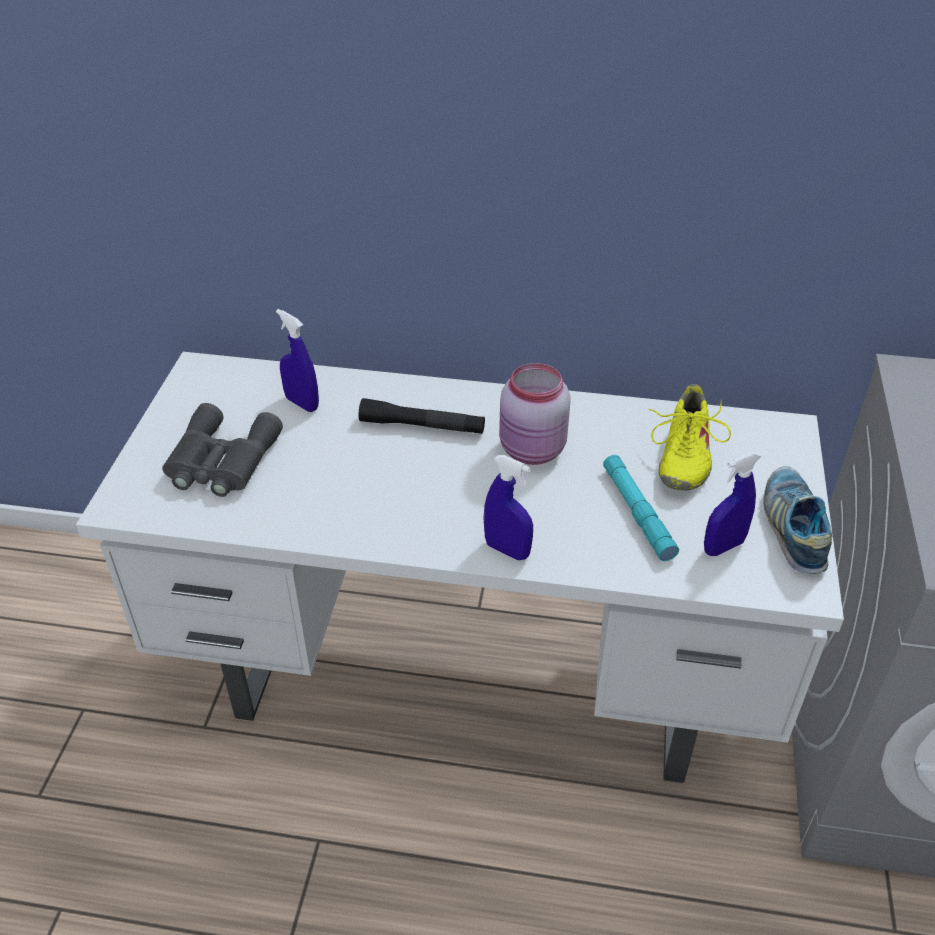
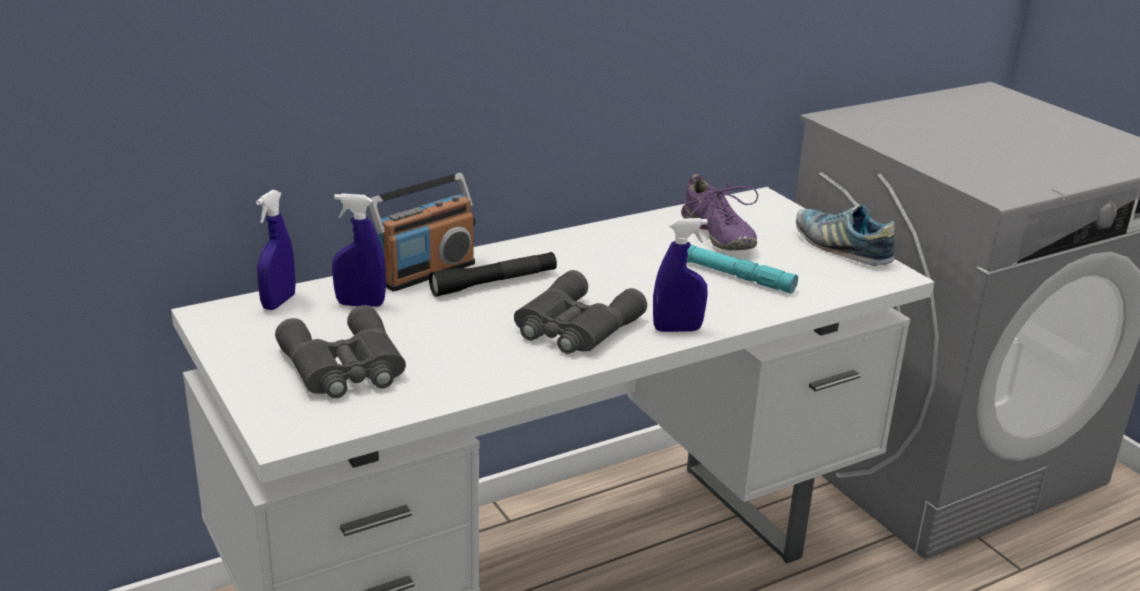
camera: 40 degrees left, 15 degrees down
(385, 391) = (426, 272): none -> radio
(426, 504) = (574, 327): none -> grey binoculars
(532, 451) = (606, 268): pink jar -> none
(683, 456) = (716, 235): yellow shoe -> purple shoe
(723, 546) = (815, 272): blue spray bottle -> blue spray bottle (278, 302)

